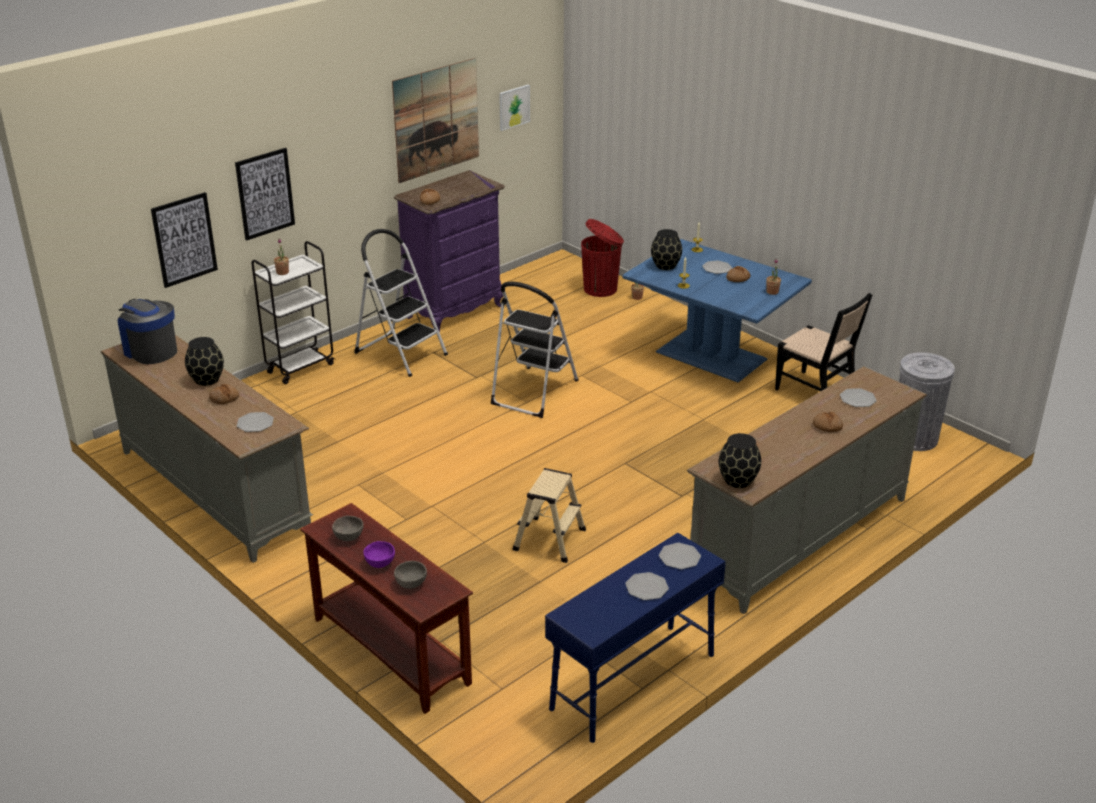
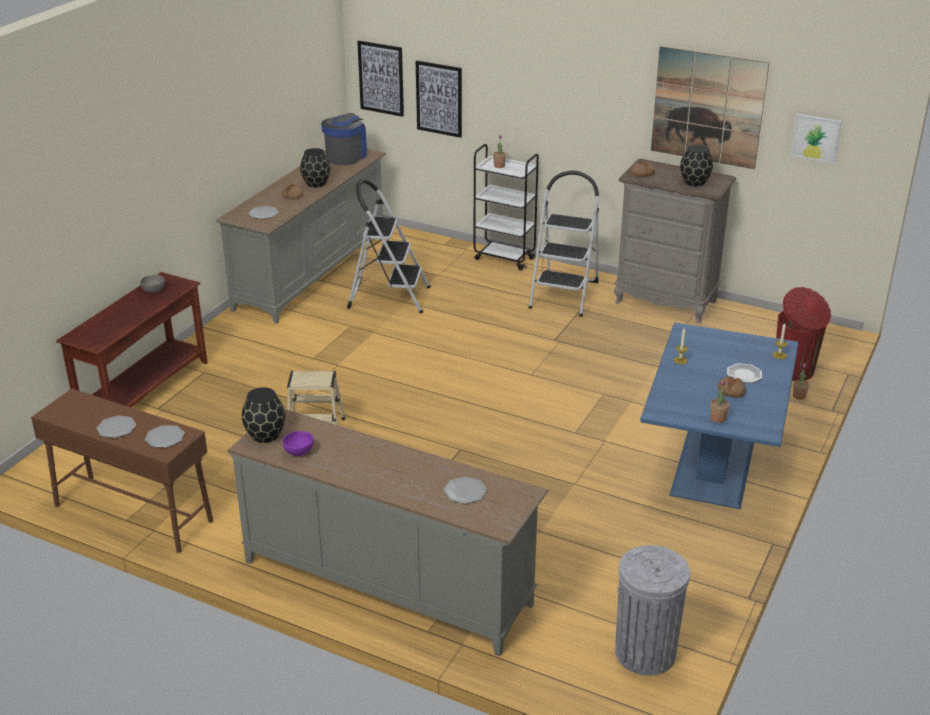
camera: 70 degrees right, 0 degrees up
(265, 193) = (513, 94): picture -> picture (381, 78)
(380, 563) = (124, 310): purple bowl -> purple bowl (299, 452)
(410, 584) = (101, 326): grey bowl -> none
(455, 311) = (664, 303): purple dresser -> beige dresser
(533, 393) = (549, 374): step ladder -> step ladder (386, 297)
(632, 681) = (134, 513): blue console table -> brown console table
(665, 266) = (718, 342): black vase -> black vase (694, 182)
(815, 392) = (693, 557): chair -> none
(827, 426) = (393, 477): bread -> none

